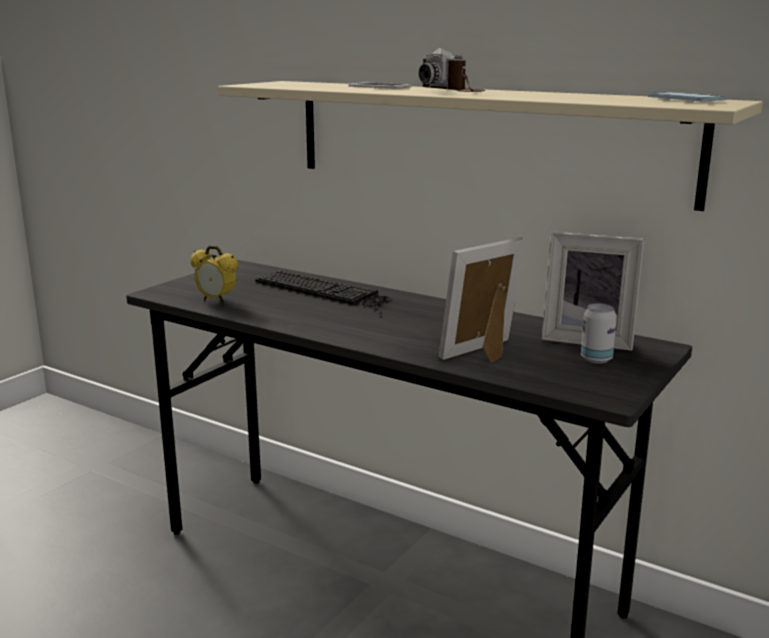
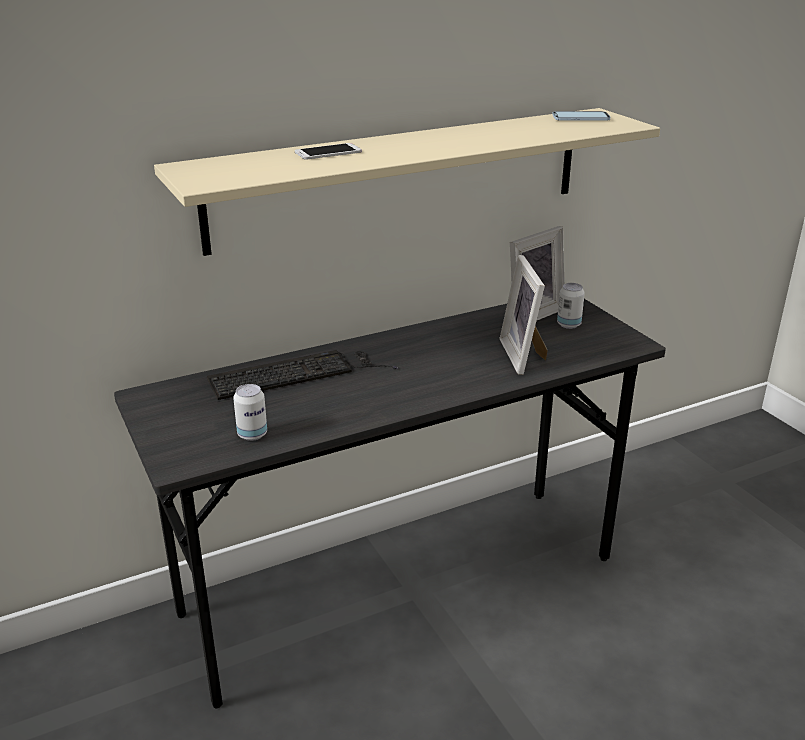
camera: 60 degrees left, 10 degrees up
(216, 300) = (252, 434): alarm clock -> can
(451, 91) = (415, 144): camera -> none

